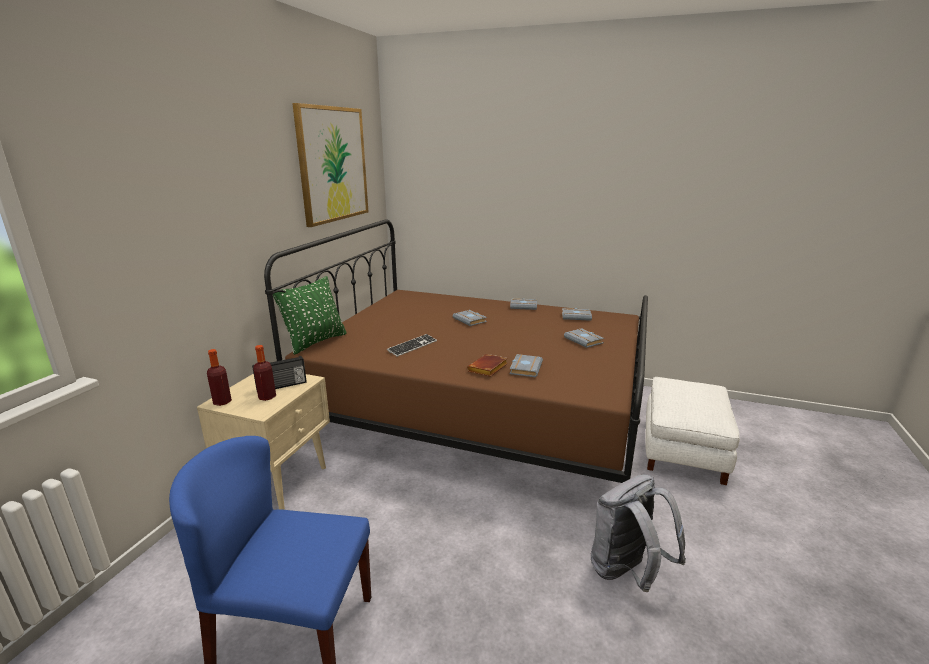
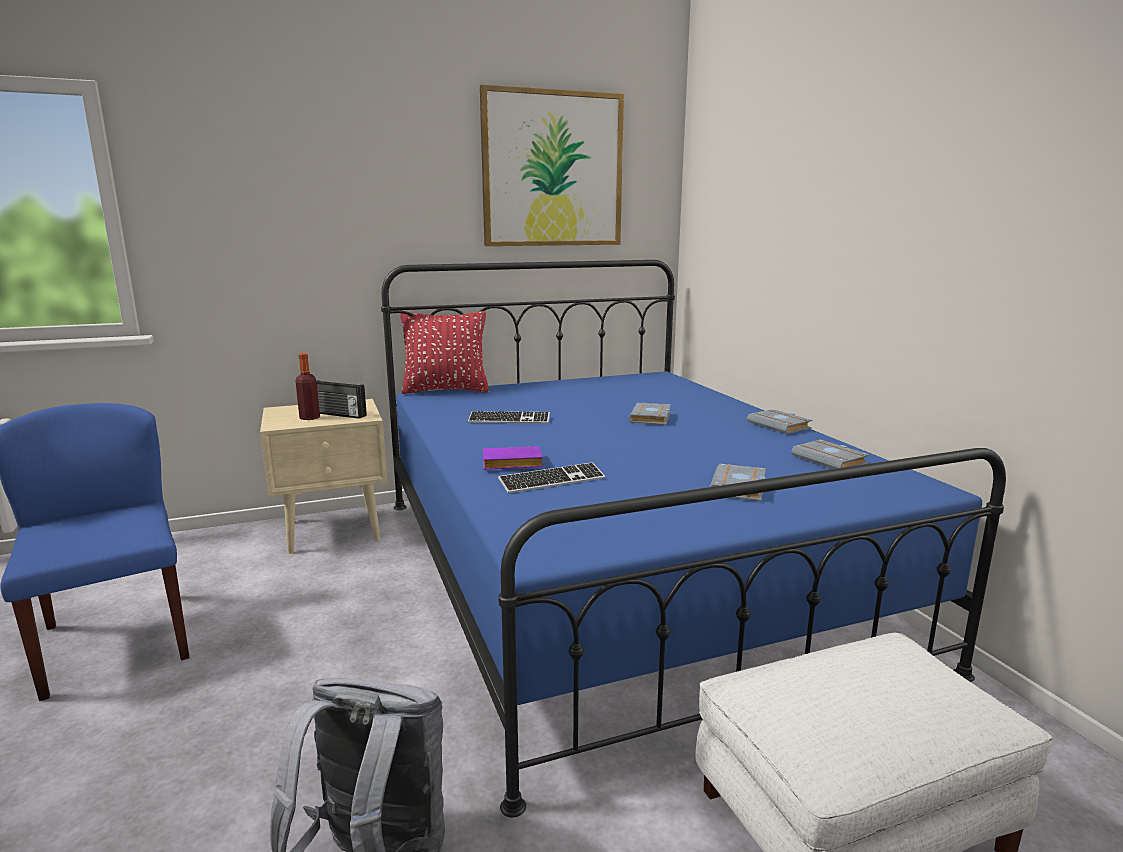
camera: 50 degrees right, 5 degrees down
(222, 402) = (281, 410): bottle -> none
(315, 342) = (446, 390): green pillow -> red pillow
(479, 413) = (617, 572): brown bed -> blue bed
(488, 369) = (510, 465): brown book -> purple book
(525, 368) = (552, 480): grey book -> keyboard

